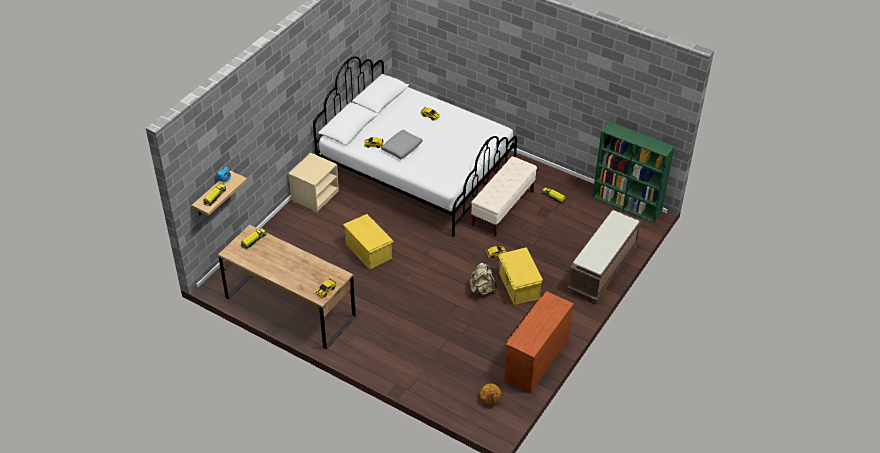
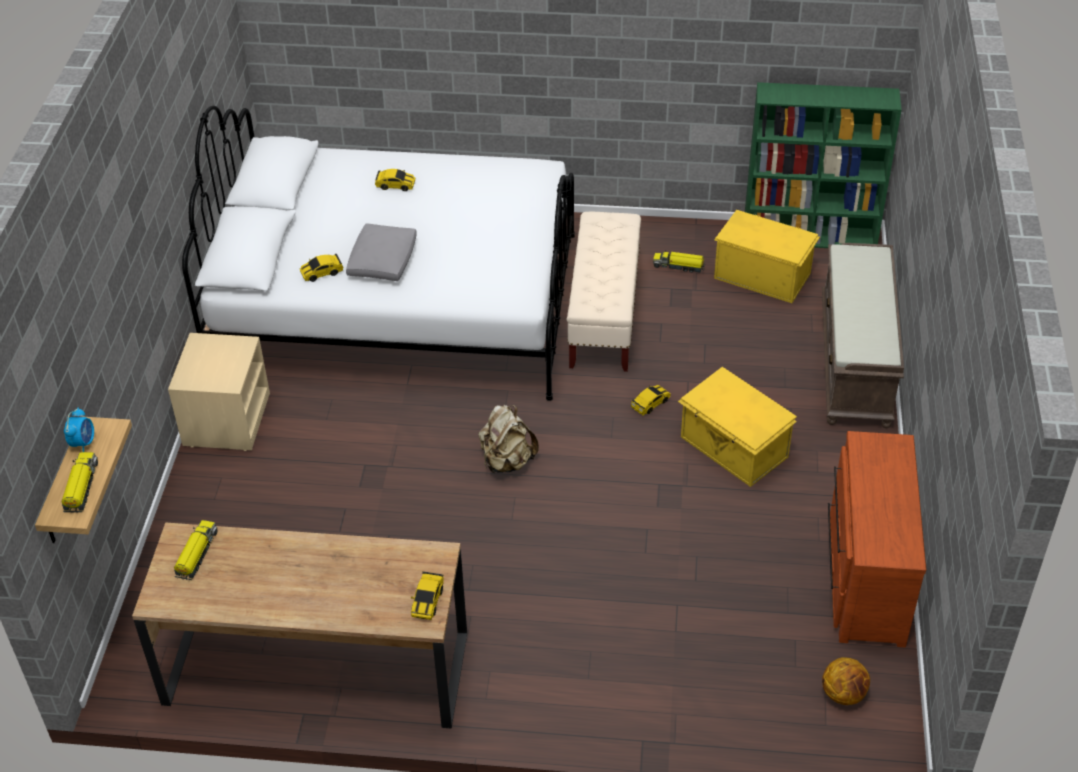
camera: 25 degrees left, 0 degrees up
(369, 250) = (405, 488): yellow storage box -> yellow storage box (762, 274)
(481, 290) = (673, 481): beige backpack -> beige backpack (506, 461)

